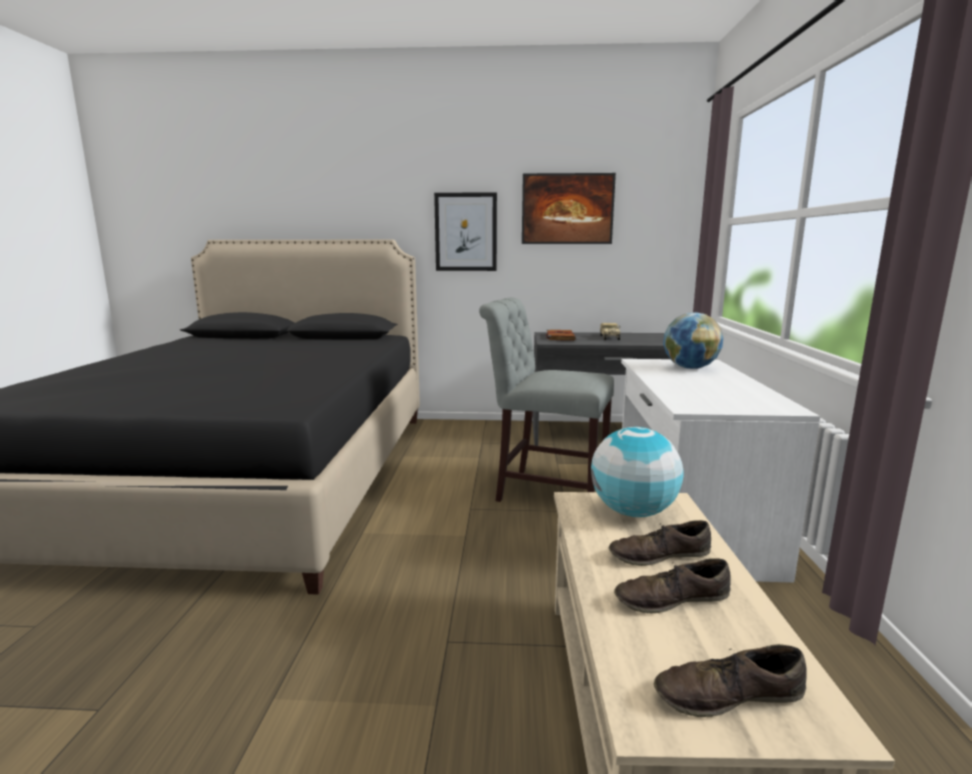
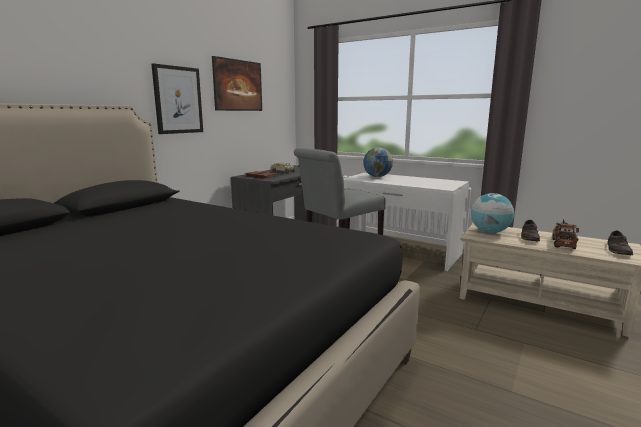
camera: 60 degrees left, 0 degrees up
(671, 598) = (563, 243): brown shoe -> toy truck

